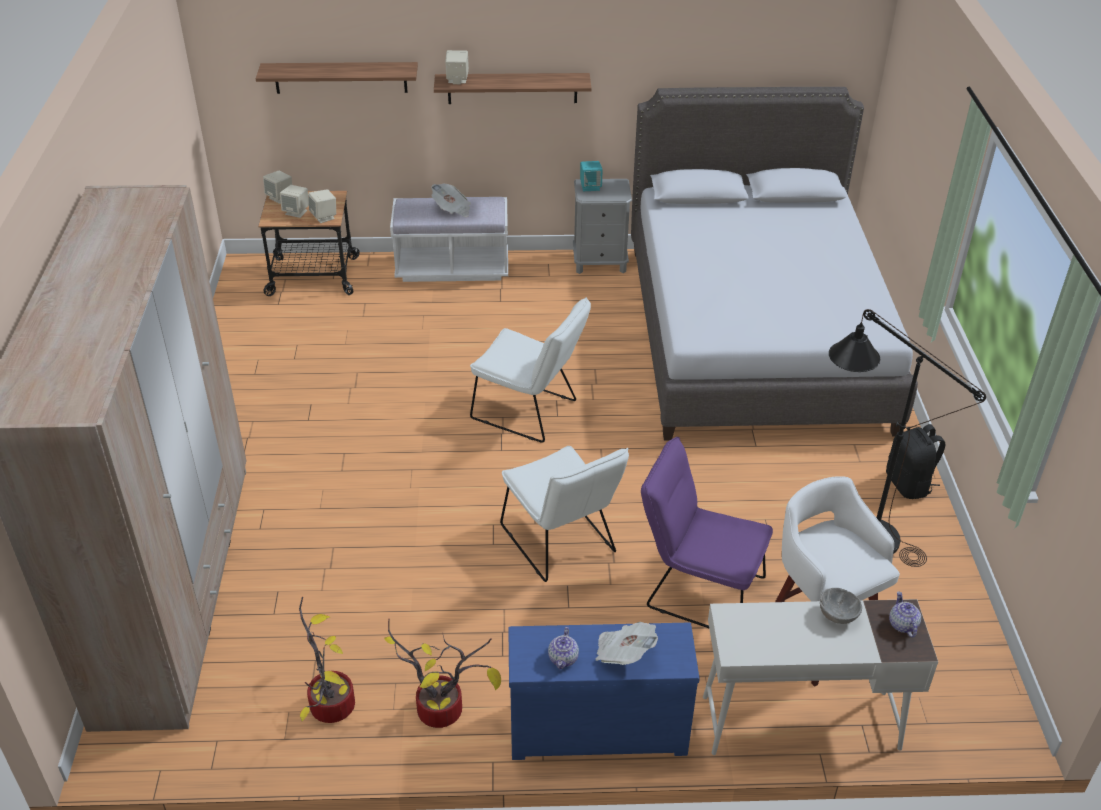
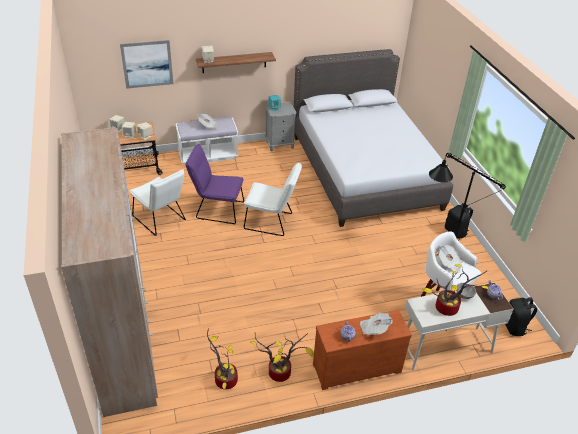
camera: 15 degrees left, 0 degrees up
(340, 77) = (147, 64): shelf -> picture
(561, 544) = (309, 283): white chair -> white chair (161, 220)
(597, 725) = (356, 366): blue dresser -> brown dresser
(697, 589) = (379, 295): purple chair -> purple chair (216, 209)
(786, 638) = (446, 309): none -> potted plant
(832, 545) = (449, 263): none -> newspaper
(970, 705) = (514, 327): none -> black backpack

